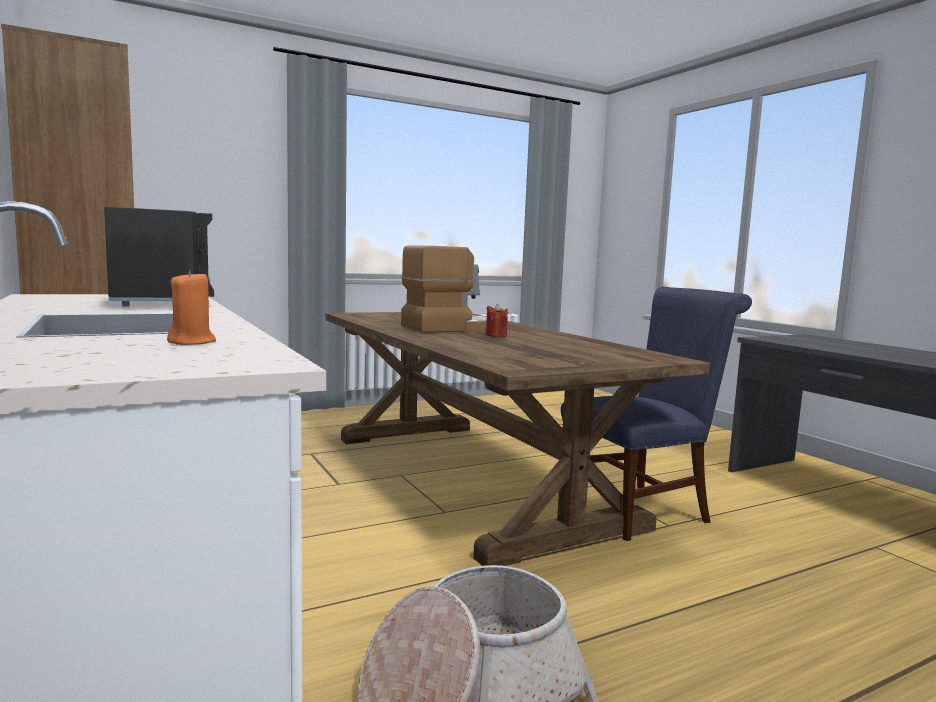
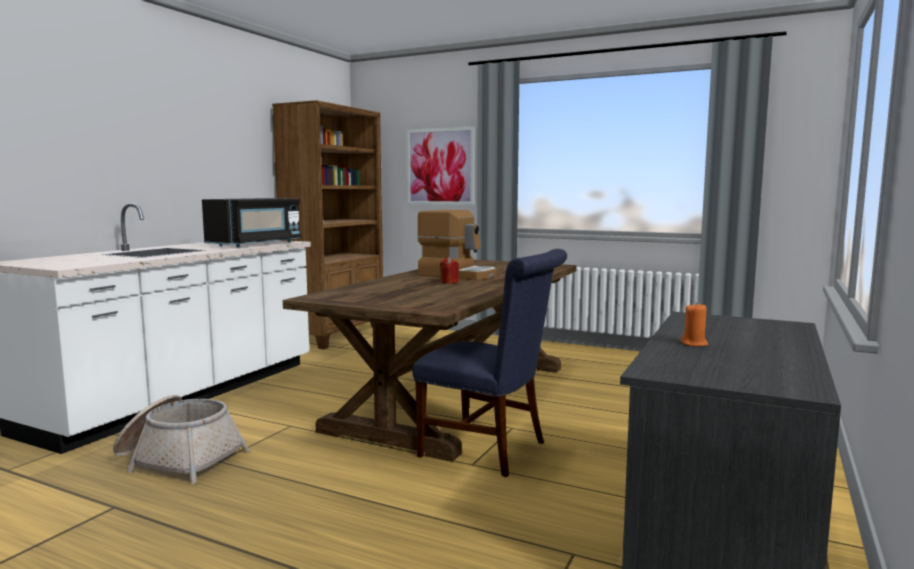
camera: 55 degrees right, 0 degrees up
(192, 342) = (109, 260): orange candle -> orange candle (694, 344)
(216, 185) = (440, 166): none -> picture

